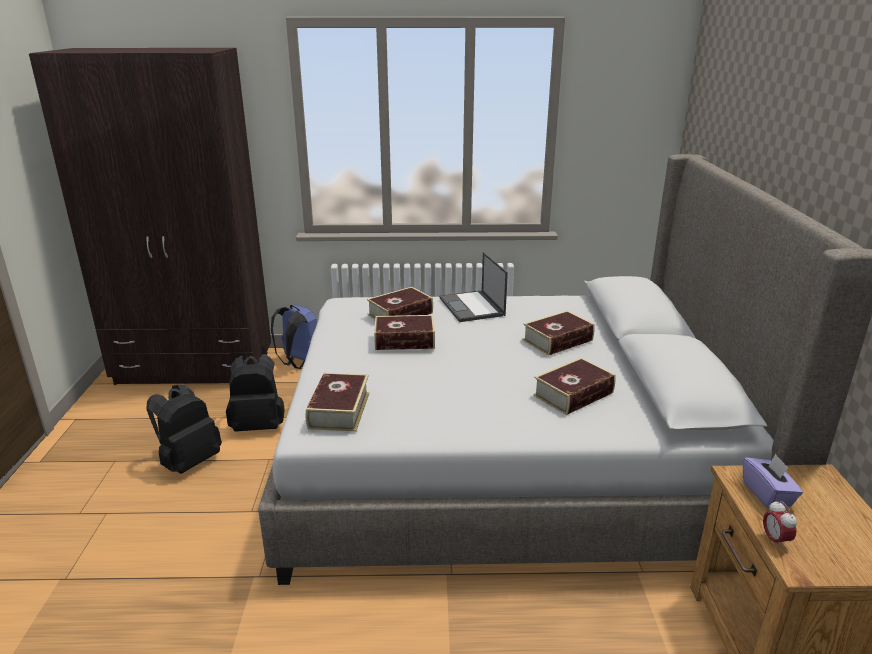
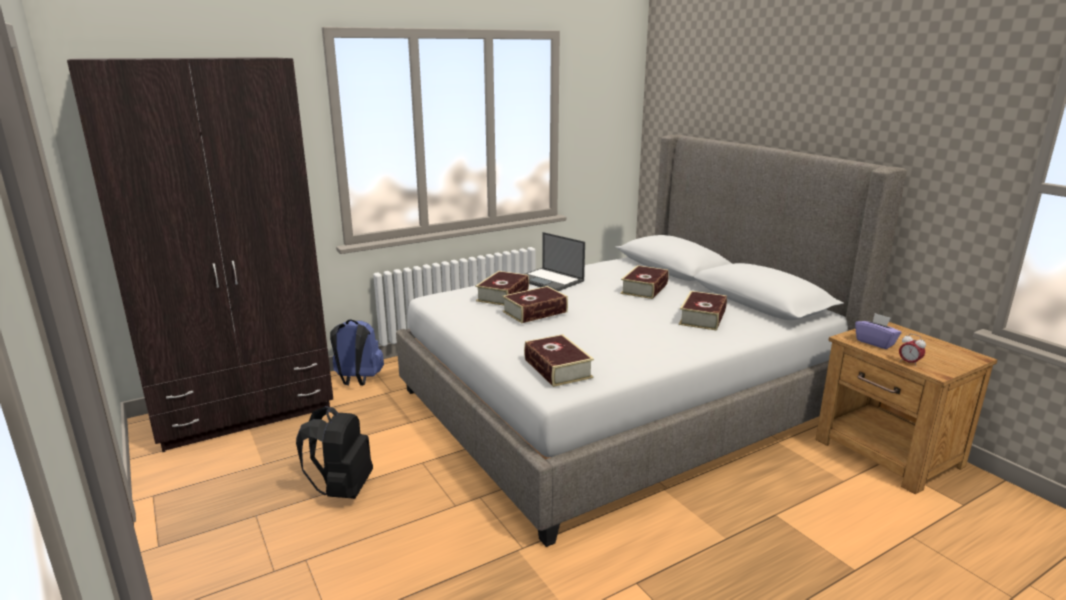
camera: 30 degrees left, 5 degrees down
(259, 425) = (378, 440): black backpack -> none

